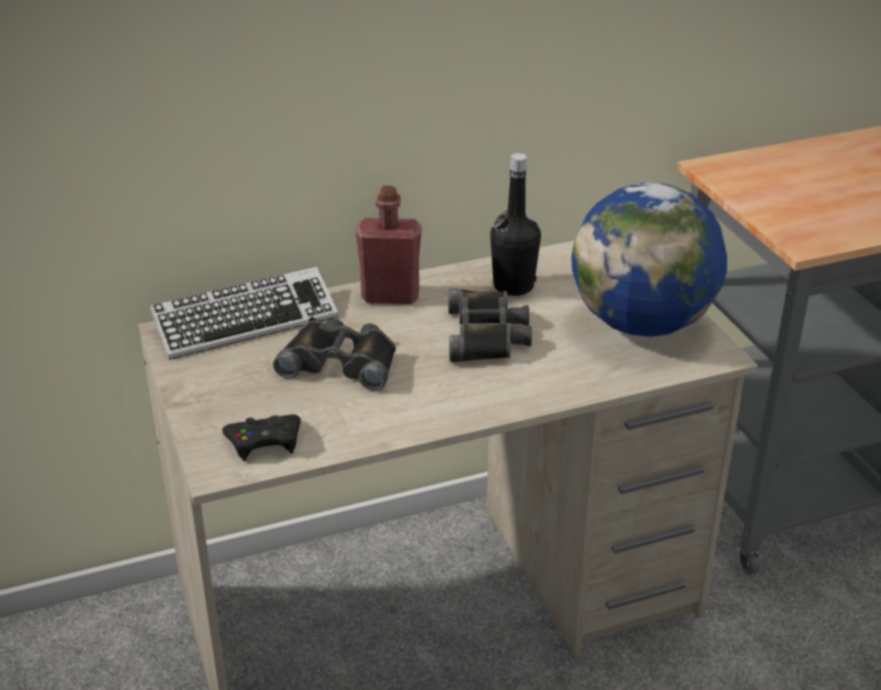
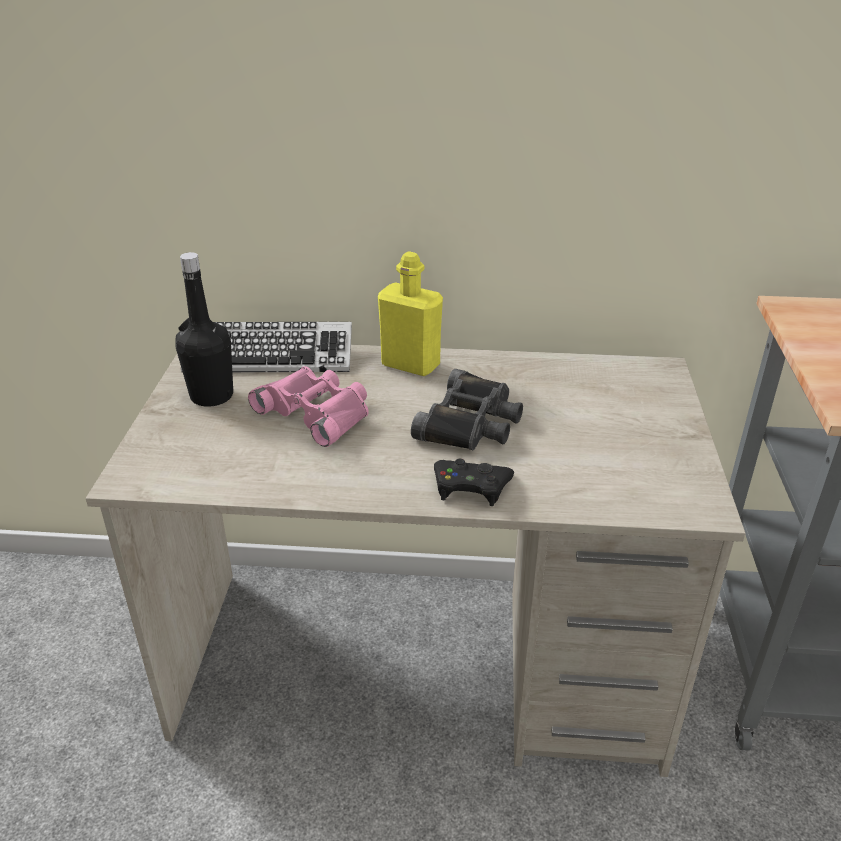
camera: 25 degrees right, 0 degrees up
(264, 442) = (188, 465): black game controller -> black game controller (471, 487)
(341, 362) = (317, 412): black binoculars -> pink binoculars
(390, 295) = (410, 364): red bottle -> yellow bottle
(513, 286) = (532, 383): black bottle -> black bottle (212, 396)
(642, 324) = (639, 452): globe -> none

